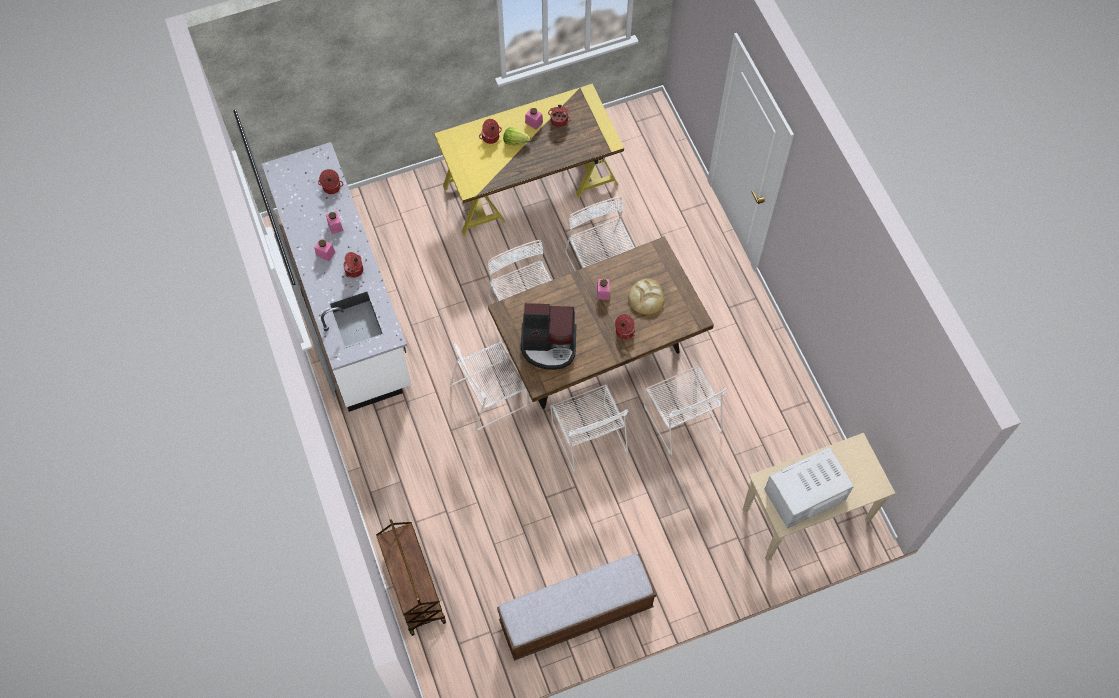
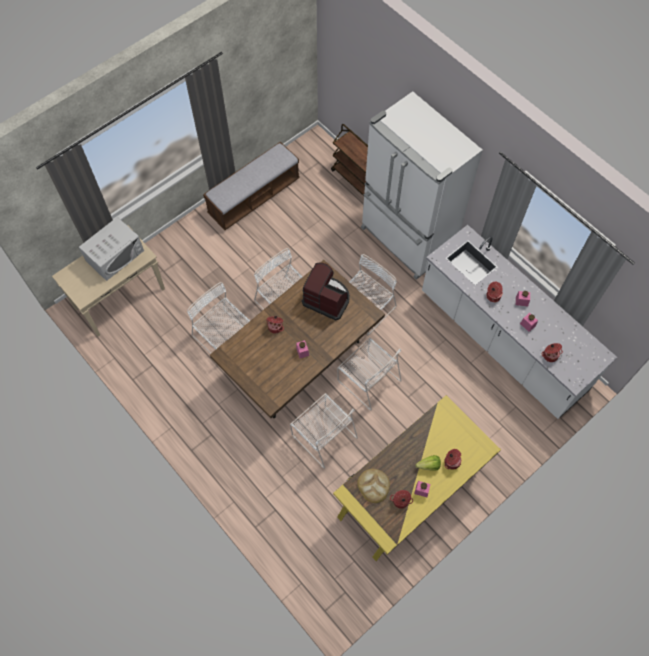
camera: 160 degrees right, 0 degrees up
(392, 471) = (406, 240): none -> white fridge
(549, 345) = (327, 299): coffee machine -> coffee machine turned 45 degrees clockwise
(646, 298) = (267, 358): bread -> bread (373, 485)

